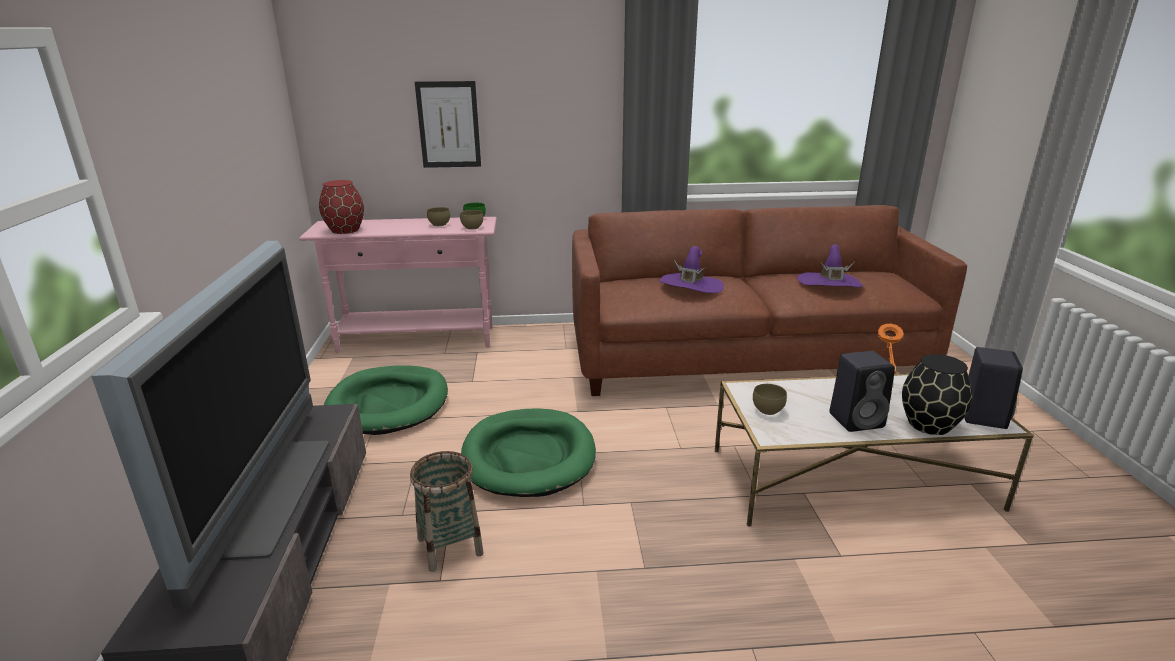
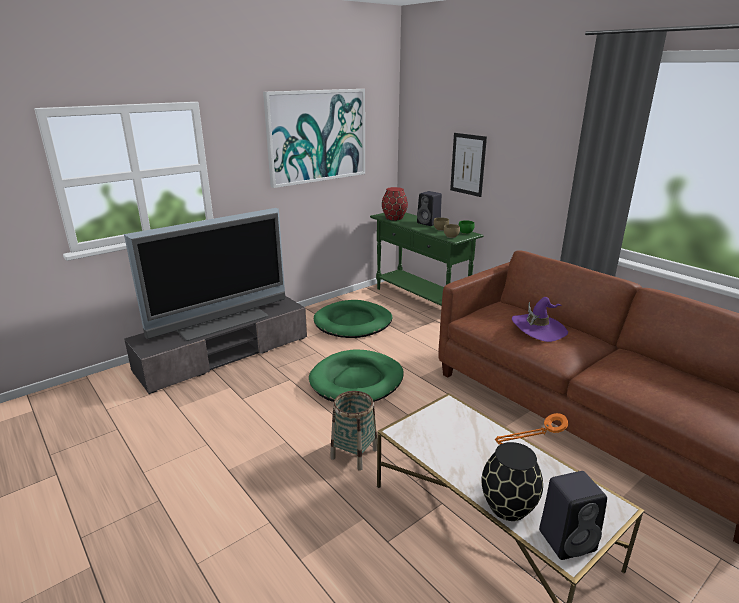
camera: 55 degrees right, 0 degrees up
(220, 104) = (317, 136): none -> picture
(417, 340) = (420, 300): pink console table -> green console table
(449, 546) = (266, 390): basket -> basket (354, 453)
(766, 410) = (432, 421): brown bowl -> none
(829, 284) = (663, 383): purple hat -> none
(857, 420) = (468, 466): black speaker -> black speaker (429, 223)

